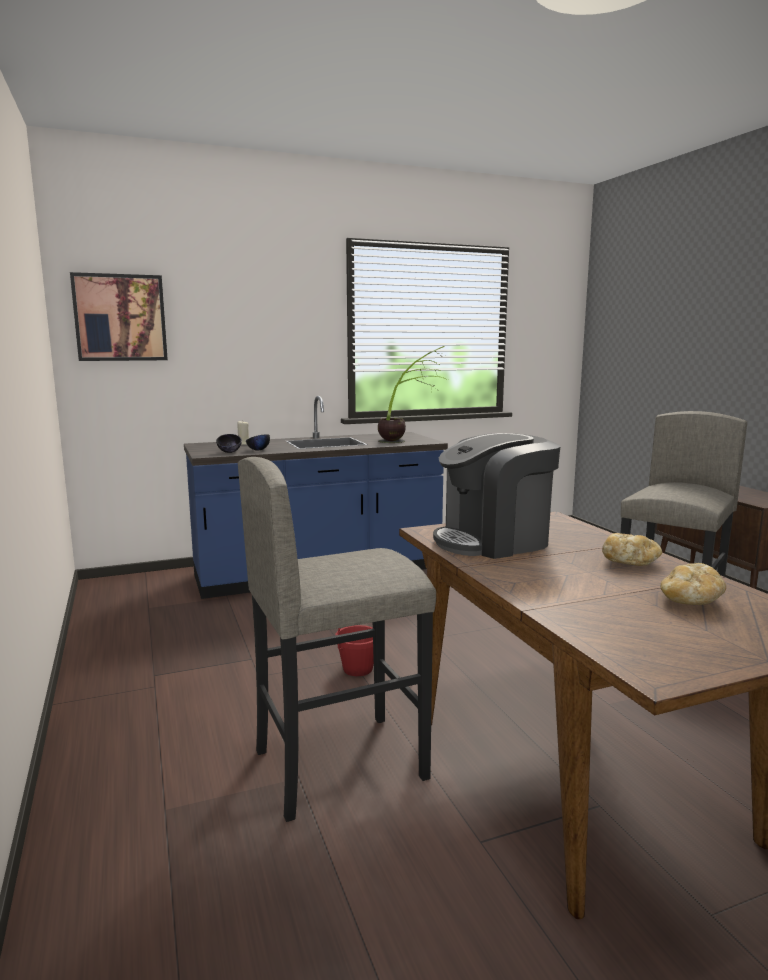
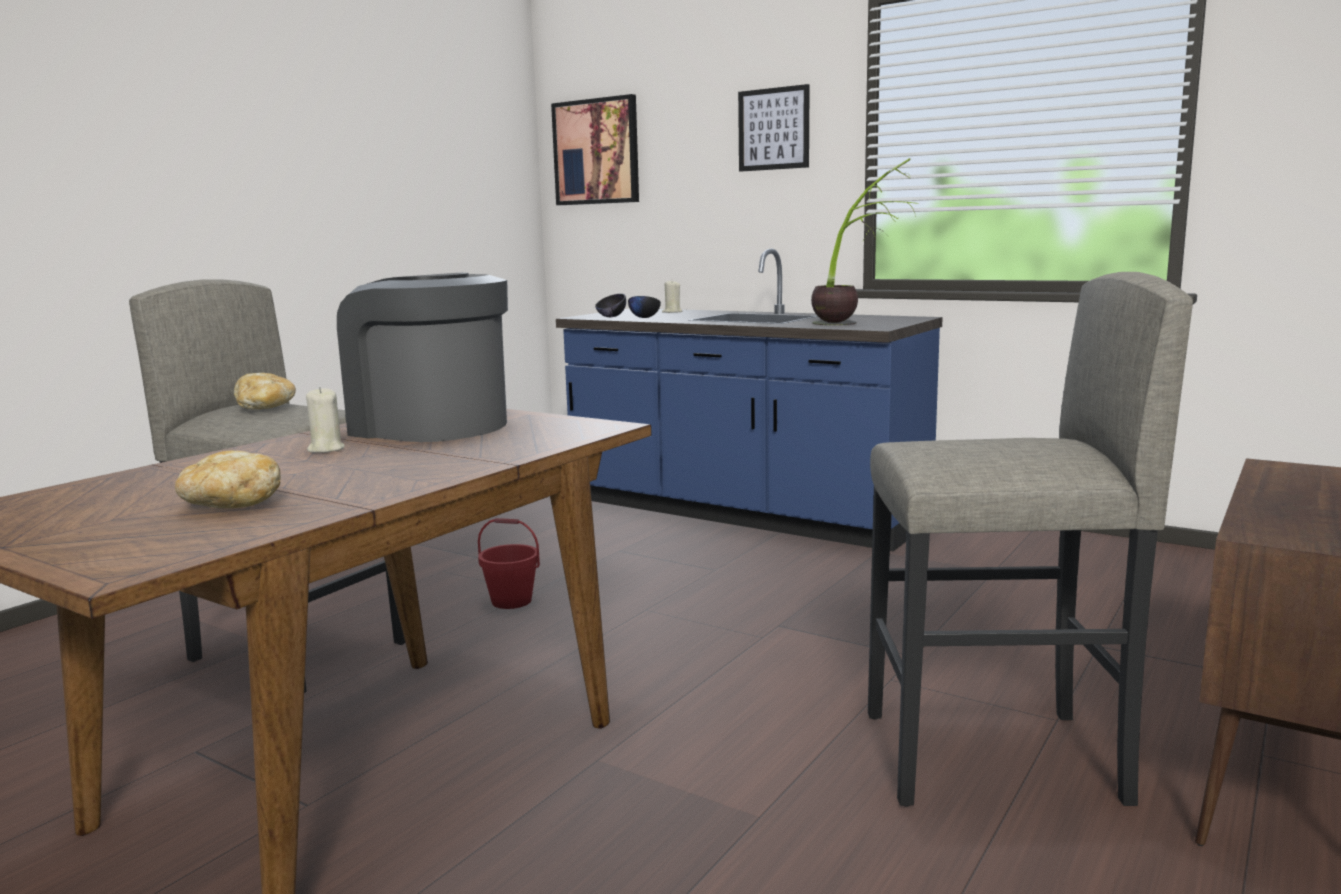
camera: 55 degrees right, 0 degrees up
(284, 314) = (773, 129): none -> picture
(536, 567) = (326, 449): none -> beige candle
(629, 562) = (396, 471): bread -> bread (265, 408)

